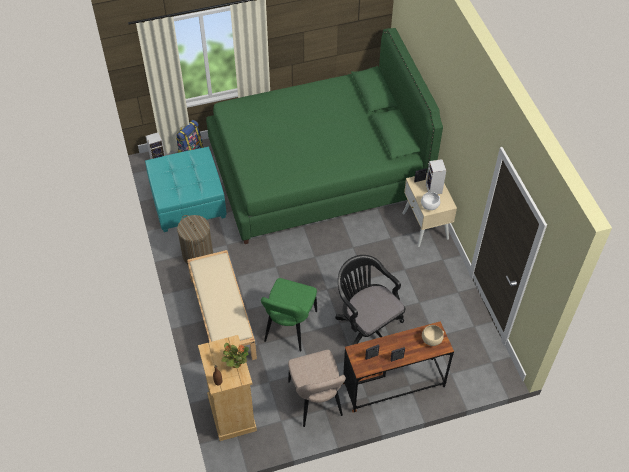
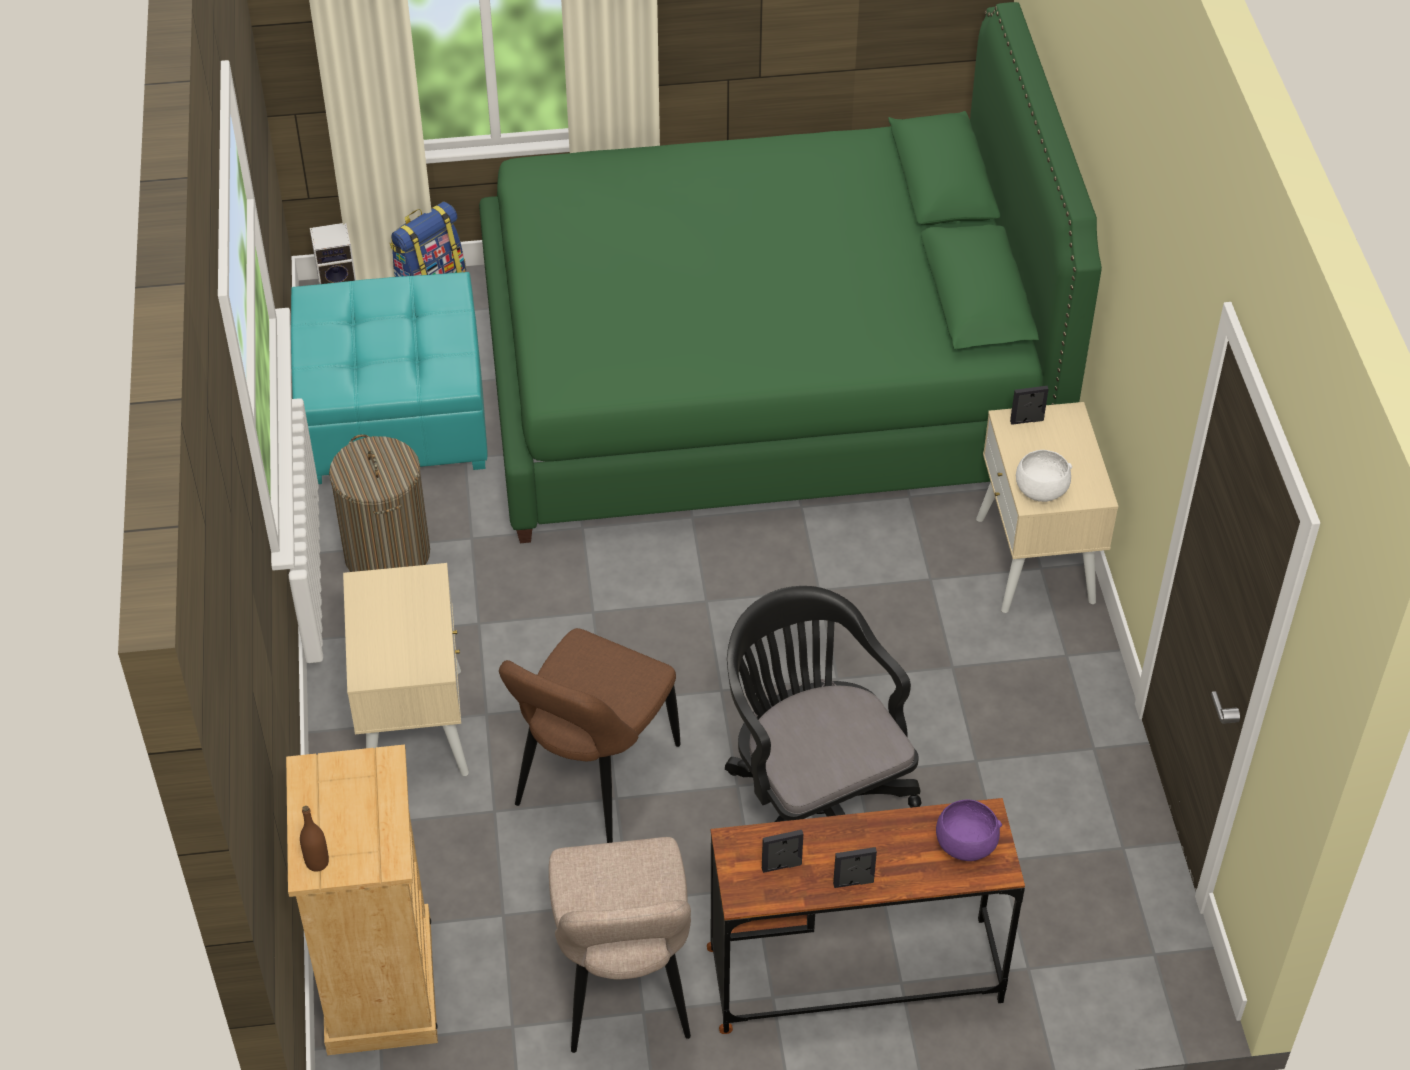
camera: 10 degrees right, 5 degrees down
(222, 317) = (413, 724): beige bench -> beige nightstand
(236, 363) = (379, 821): potted plant -> none
(289, 328) = (592, 780): green chair -> brown chair
(431, 340) = (964, 846): beige bowl -> purple bowl
(434, 189) = (1063, 449): speaker -> none

